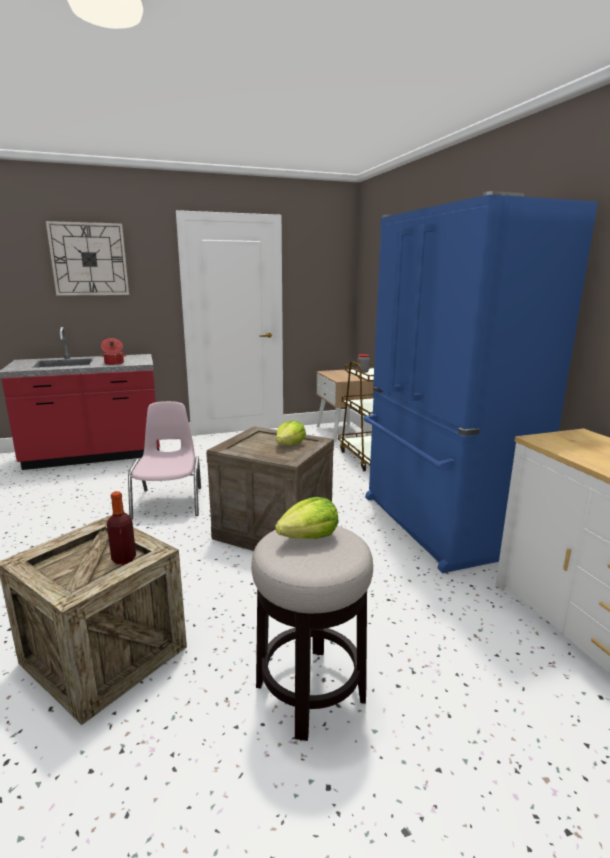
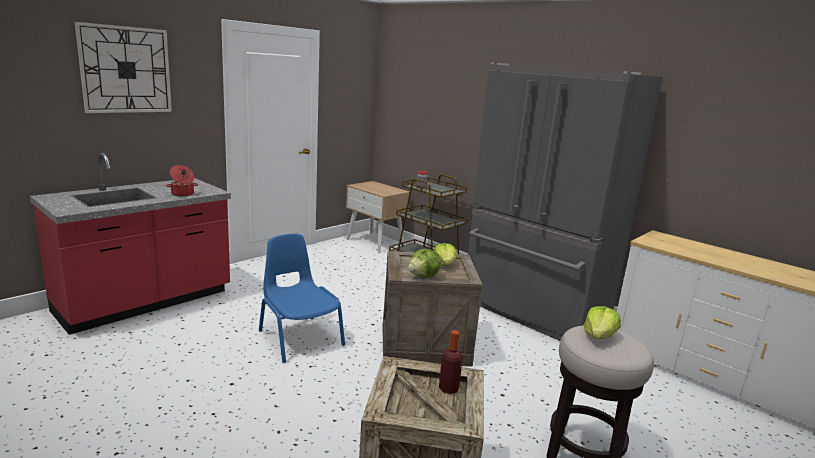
camera: 30 degrees left, 0 degrees up
(169, 502) = (299, 337): pink chair -> blue chair
(246, 451) = (424, 276): none -> lettuce
(438, 524) = (532, 313): blue fridge -> grey fridge

